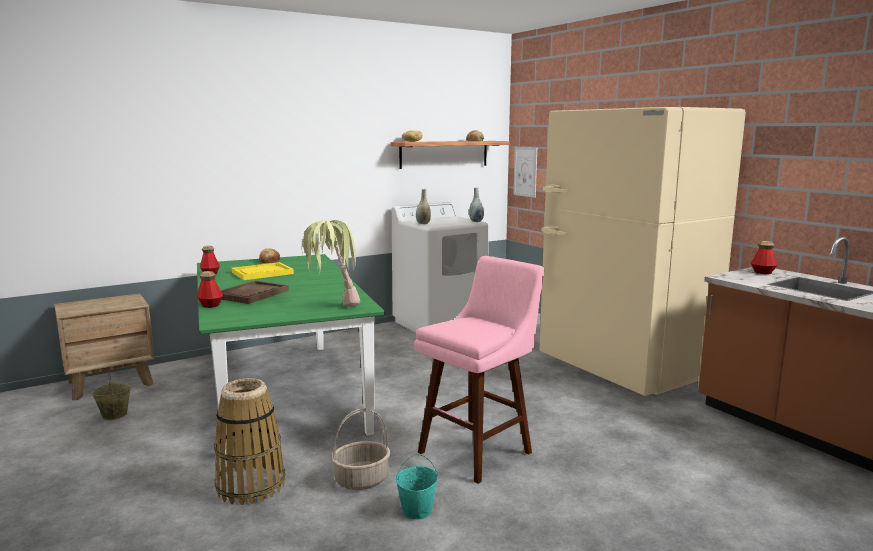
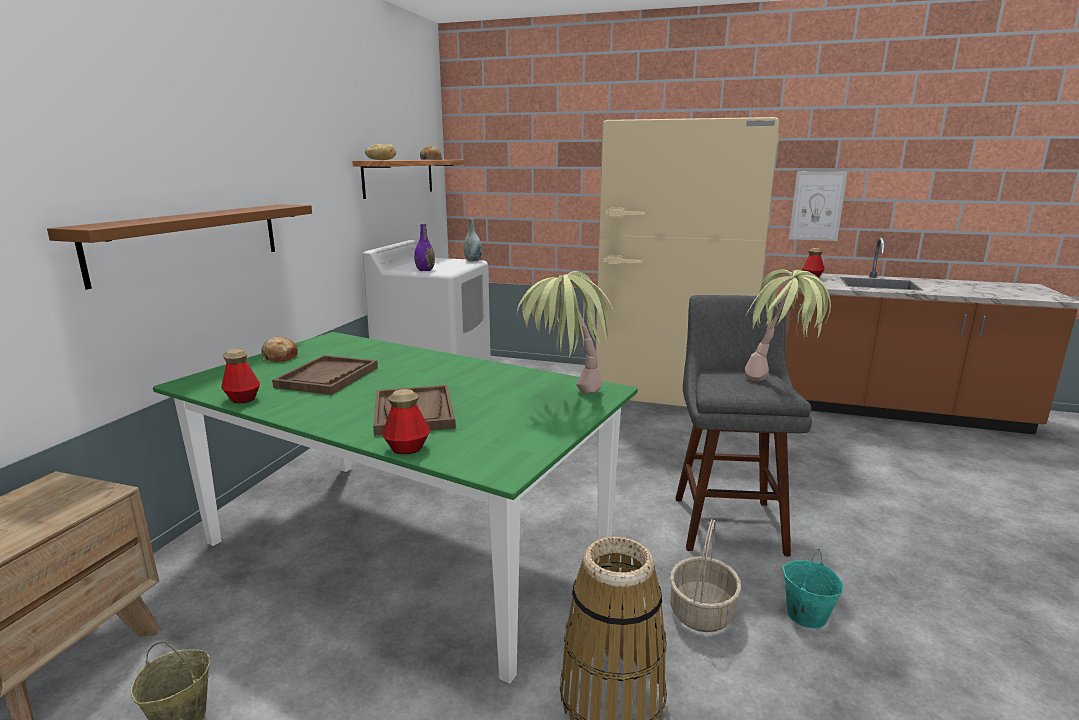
camera: 40 degrees left, 5 degrees up
(242, 187) = (190, 240): none -> brown shelf
(262, 273) = (327, 377): yellow tray -> brown tray
(423, 223) = (425, 270): grey vase -> purple vase
(479, 450) = (727, 521): pink stool -> grey stool
(480, 334) = (779, 387): none -> potted plant
(525, 171) = (476, 197): picture -> picture (817, 206)

